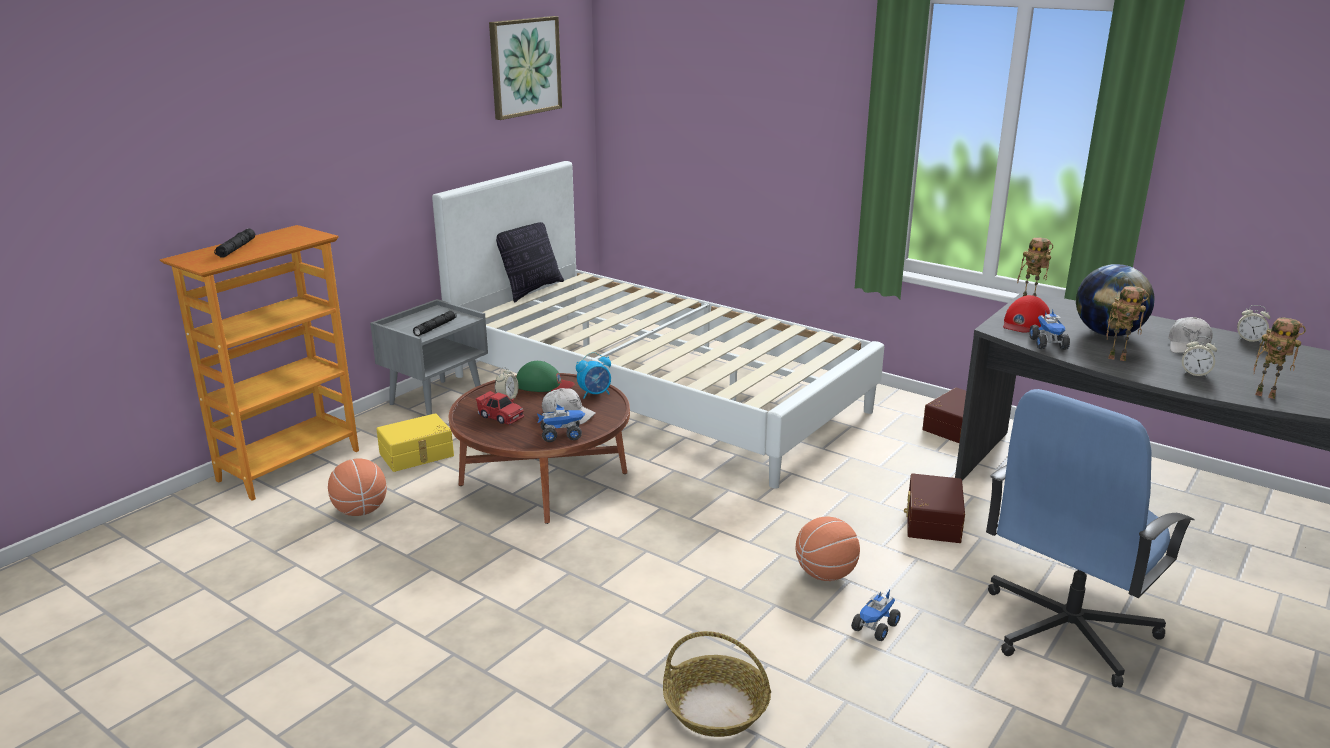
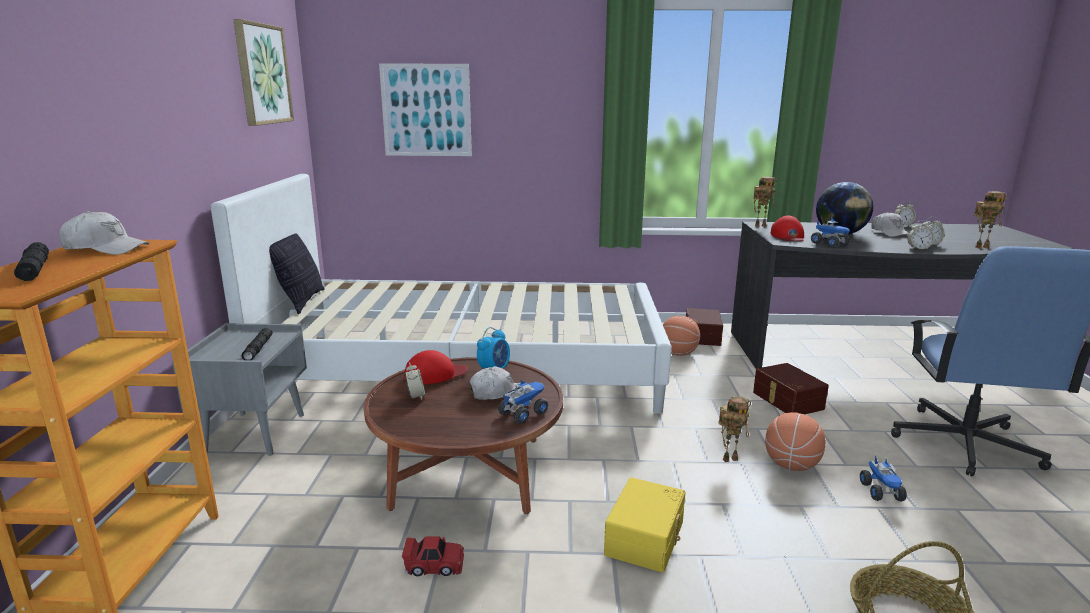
camera: 35 degrees left, 5 degrees down
(291, 237) = (105, 248): none -> white cap
(360, 511) = (302, 586): basketball -> basketball (678, 353)
(417, 455) = (300, 496): yellow storage box -> yellow storage box (647, 538)
(500, 416) = (435, 415): red toy car -> red toy car (434, 565)
(543, 384) = (435, 374): green cap -> red cap
(696, 103) = (426, 110): none -> picture
(1118, 358) = (878, 244): toy robot -> toy robot (730, 458)
(1157, 376) = (918, 249): none -> alarm clock

